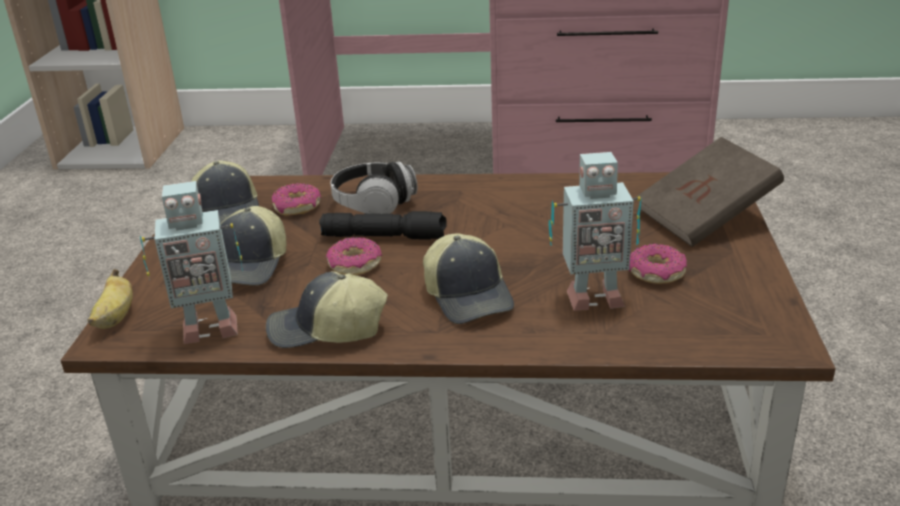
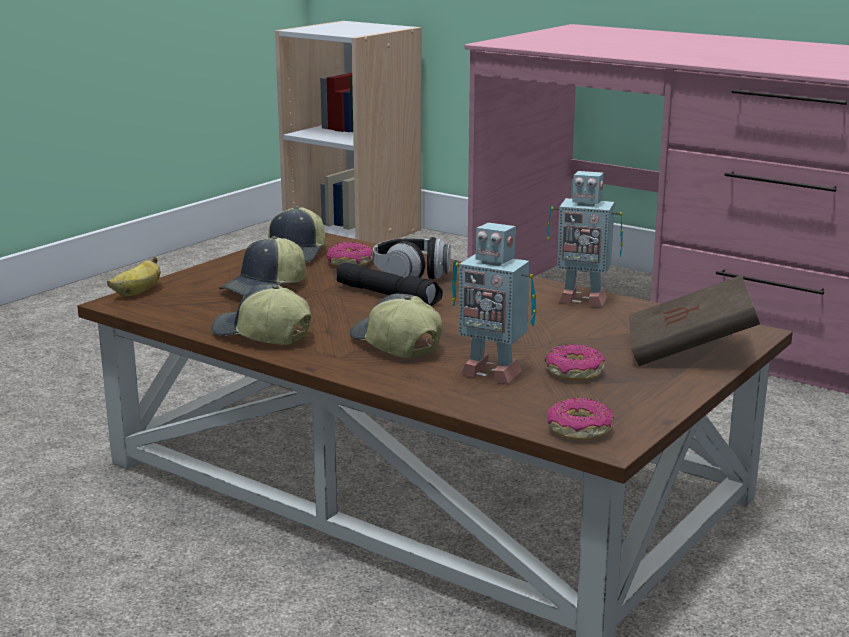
camera: 30 degrees right, 10 degrees down
(208, 328) = (186, 313): toy robot -> toy robot (581, 299)
(354, 265) = (338, 306): donut -> donut (579, 430)
(469, 296) = (394, 345): cap -> cap turned 135 degrees clockwise

